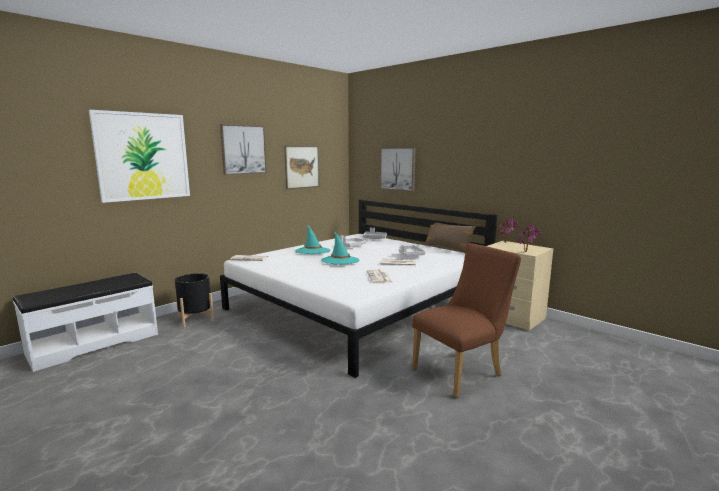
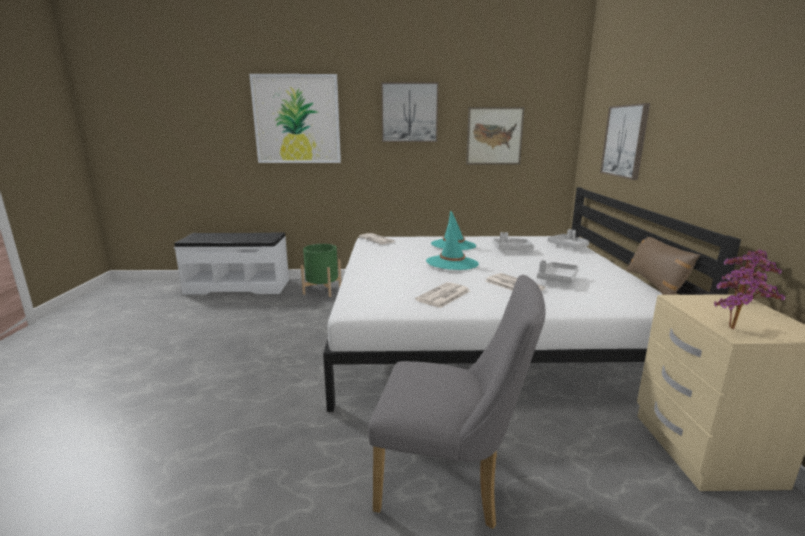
camera: 45 degrees right, 5 degrees up
(195, 319) = (322, 290): black planter -> green planter
(462, 371) = (450, 482): brown chair -> grey chair

